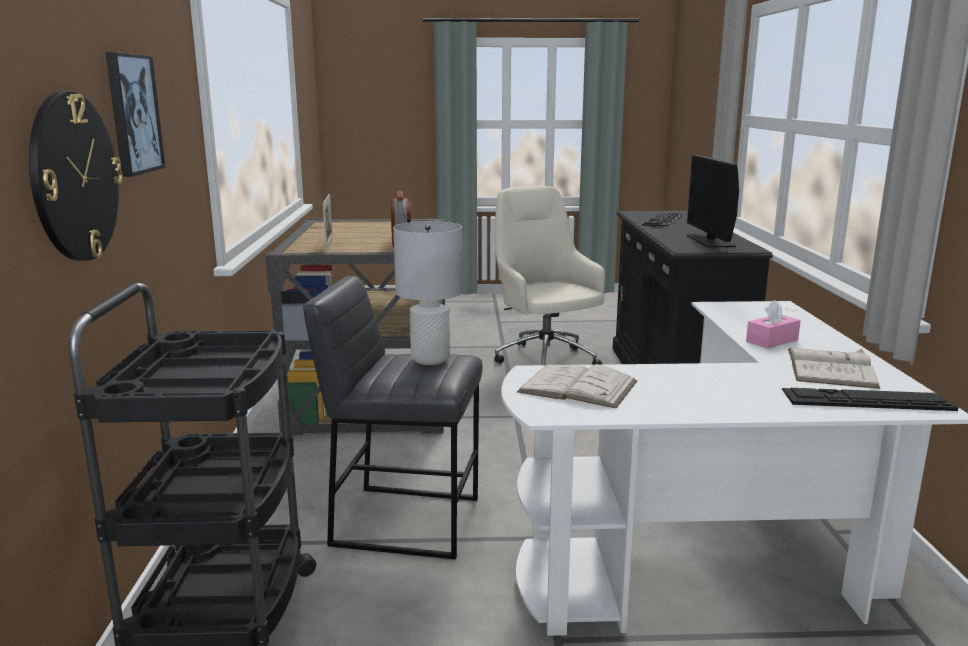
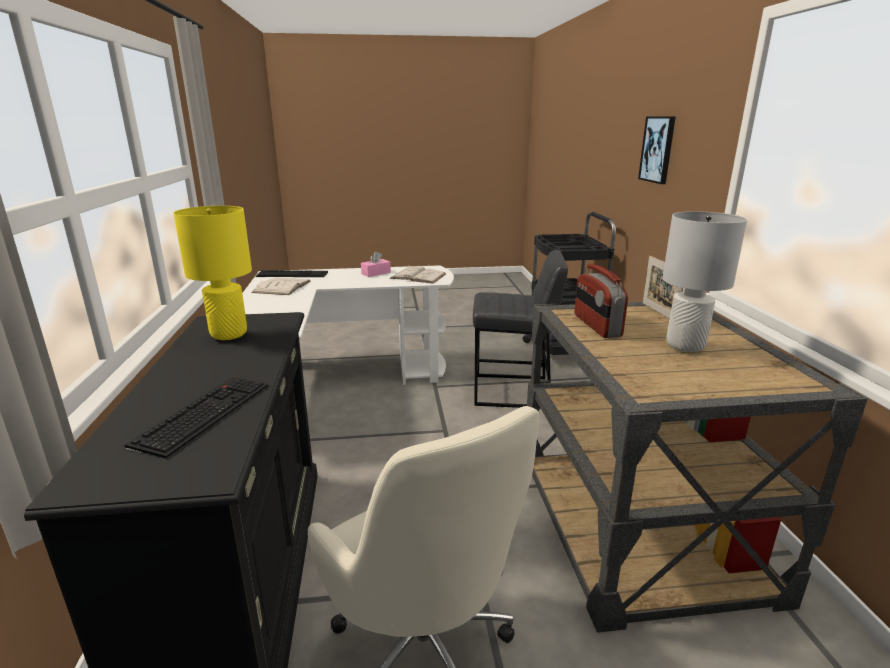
camera: 175 degrees right, 5 degrees up
(74, 177) = (622, 169): wall clock -> none
(431, 362) = (499, 300): grey table lamp -> grey table lamp (684, 347)
(710, 241) = (229, 336): monitor -> yellow table lamp
(772, 341) = (288, 301): pink tissue box -> pink tissue box (376, 273)

